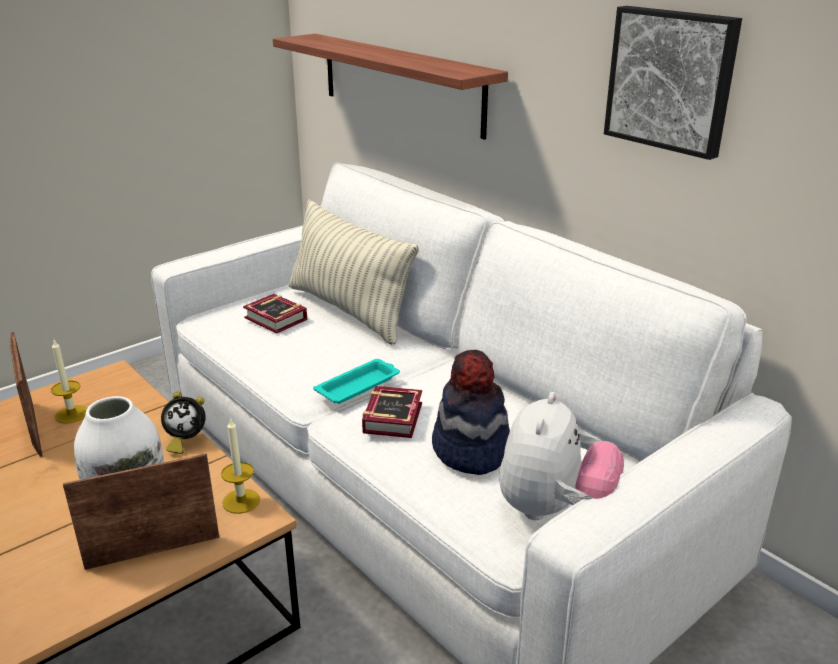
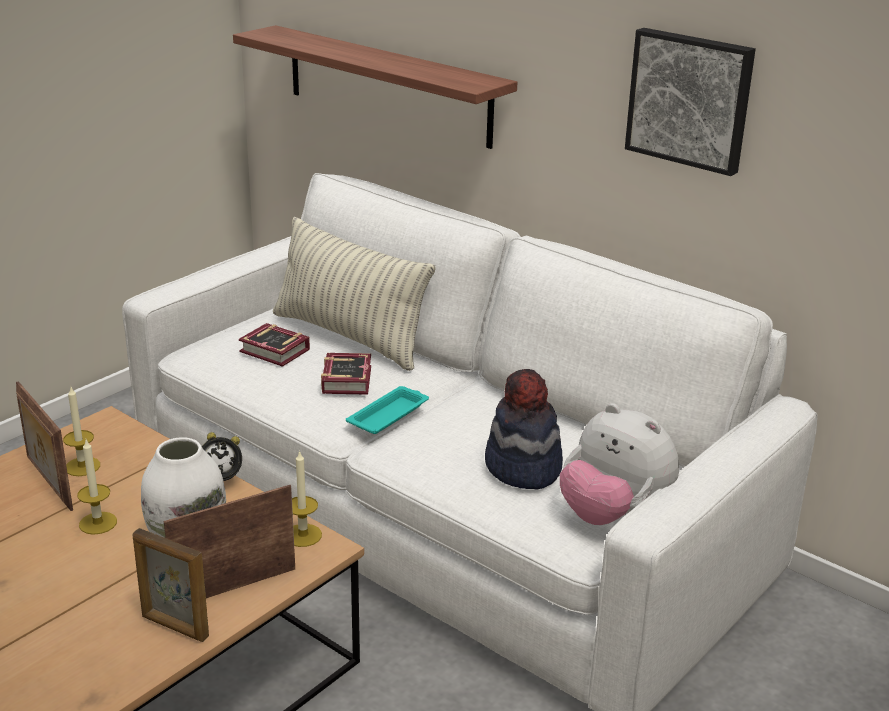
camera: 10 degrees left, 0 degrees up
(58, 471) = (98, 523): none -> candle
(75, 591) = (174, 627): none -> picture frame
(395, 416) = (439, 442): book -> book (349, 378)
(554, 509) = (613, 515): plush toy -> plush toy turned 120 degrees clockwise

